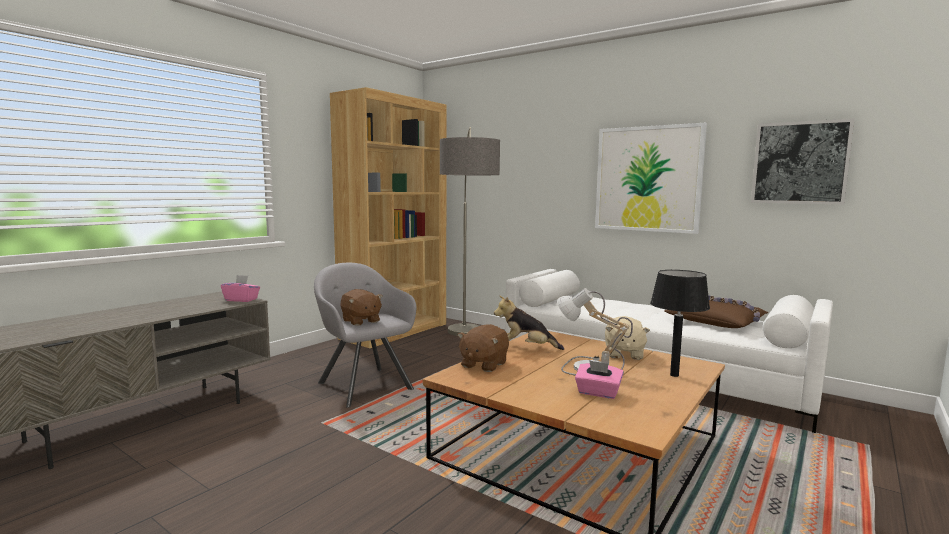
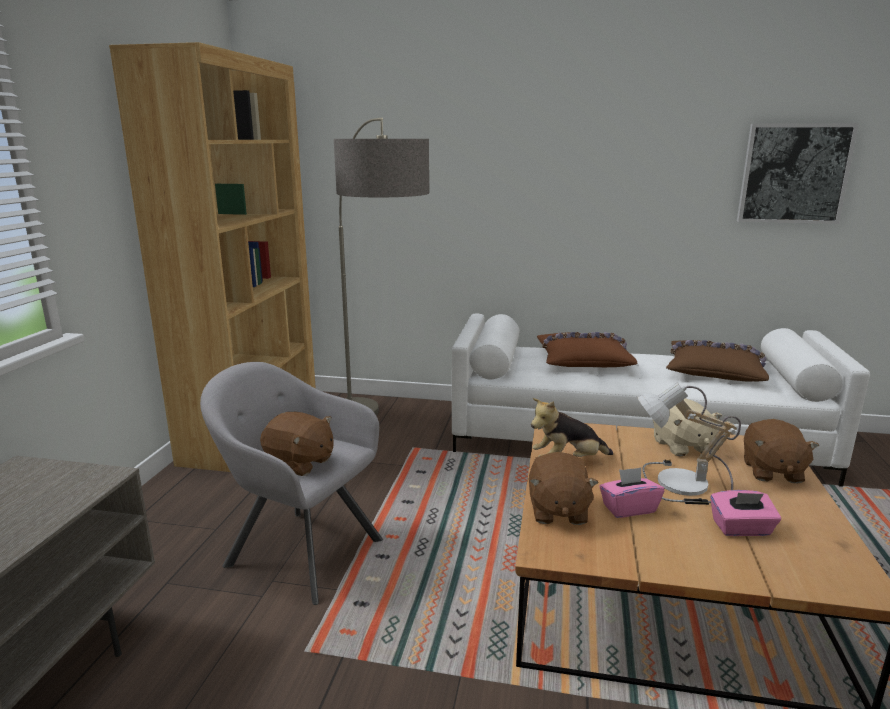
camera: 25 degrees left, 10 degrees up
(241, 300) = (86, 478): pink tissue box -> pink tissue box (628, 508)
(614, 305) = (583, 360): none -> brown pillow
(647, 179) = (609, 190): picture -> none
(675, 375) = (771, 471): black table lamp -> brown plush toy

